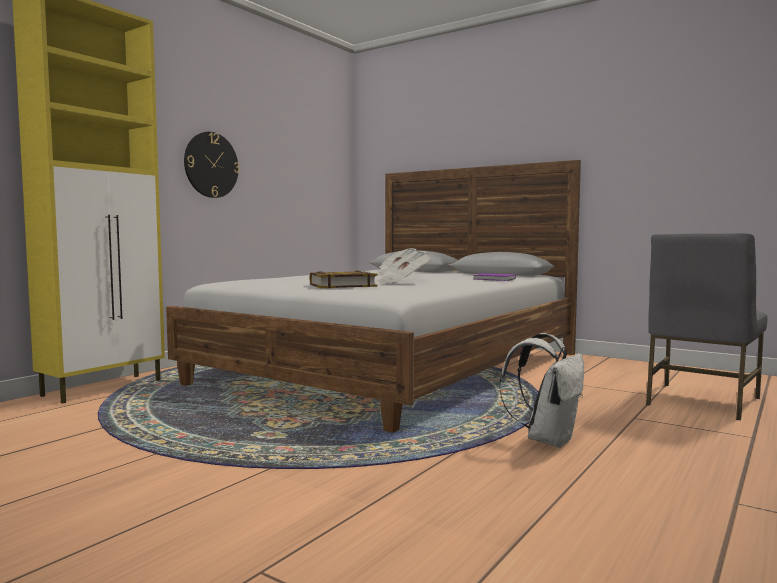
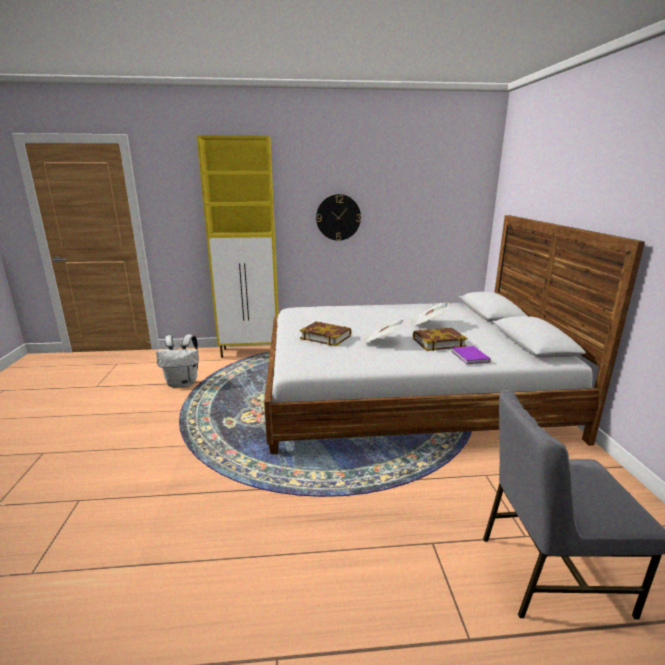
camera: 50 degrees right, 15 degrees up
(446, 278) = (438, 342): none -> book
(547, 439) = (324, 516): white backpack -> white backpack (183, 383)

